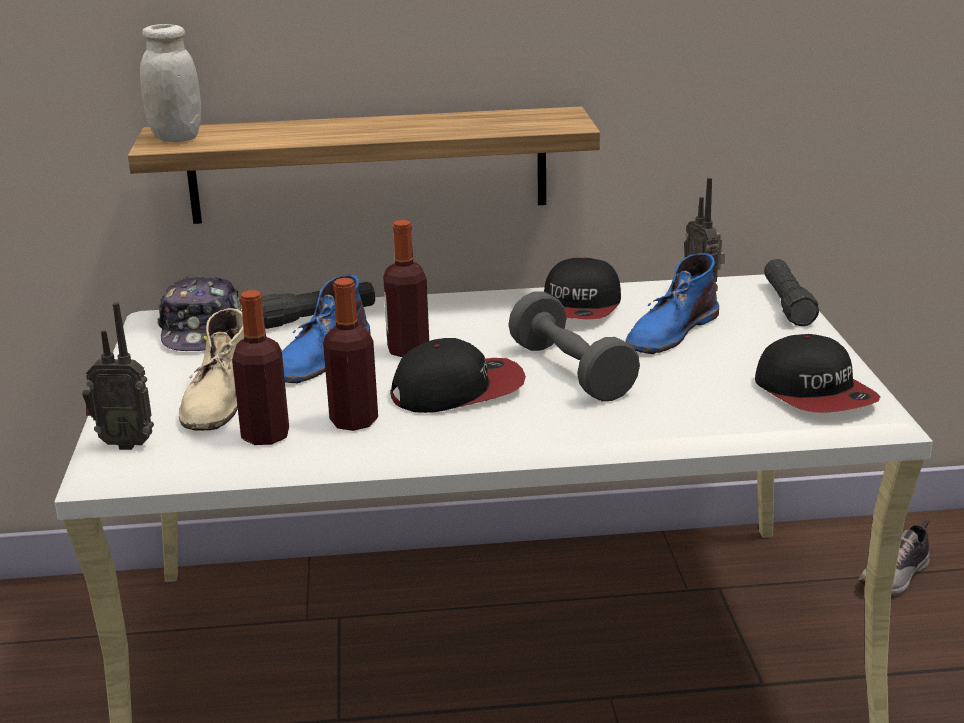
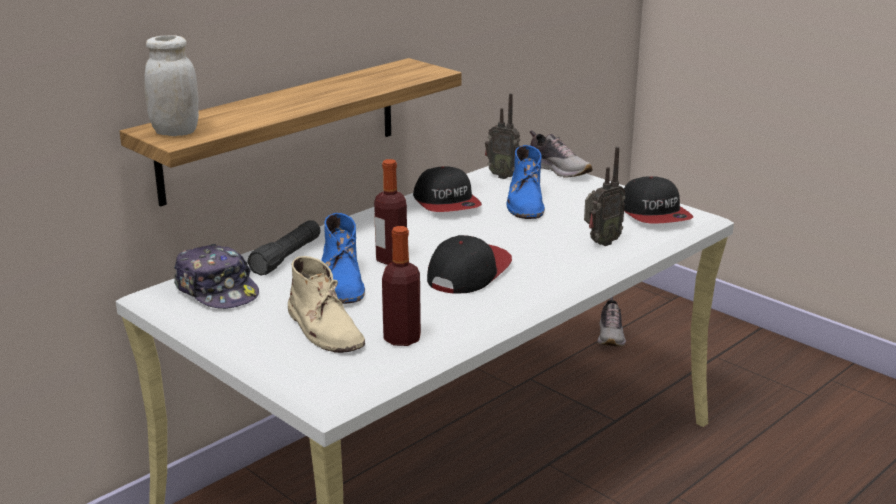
camera: 40 degrees left, 0 degrees up
(126, 443) = (315, 377): radio -> radio (600, 243)
(354, 421) = (441, 311): bottle -> none
(571, 371) = (512, 241): grey dumbbell -> none
(787, 305) = (559, 170): black flashlight -> shoe
(815, 393) = (654, 214): cap -> cap turned 45 degrees clockwise

